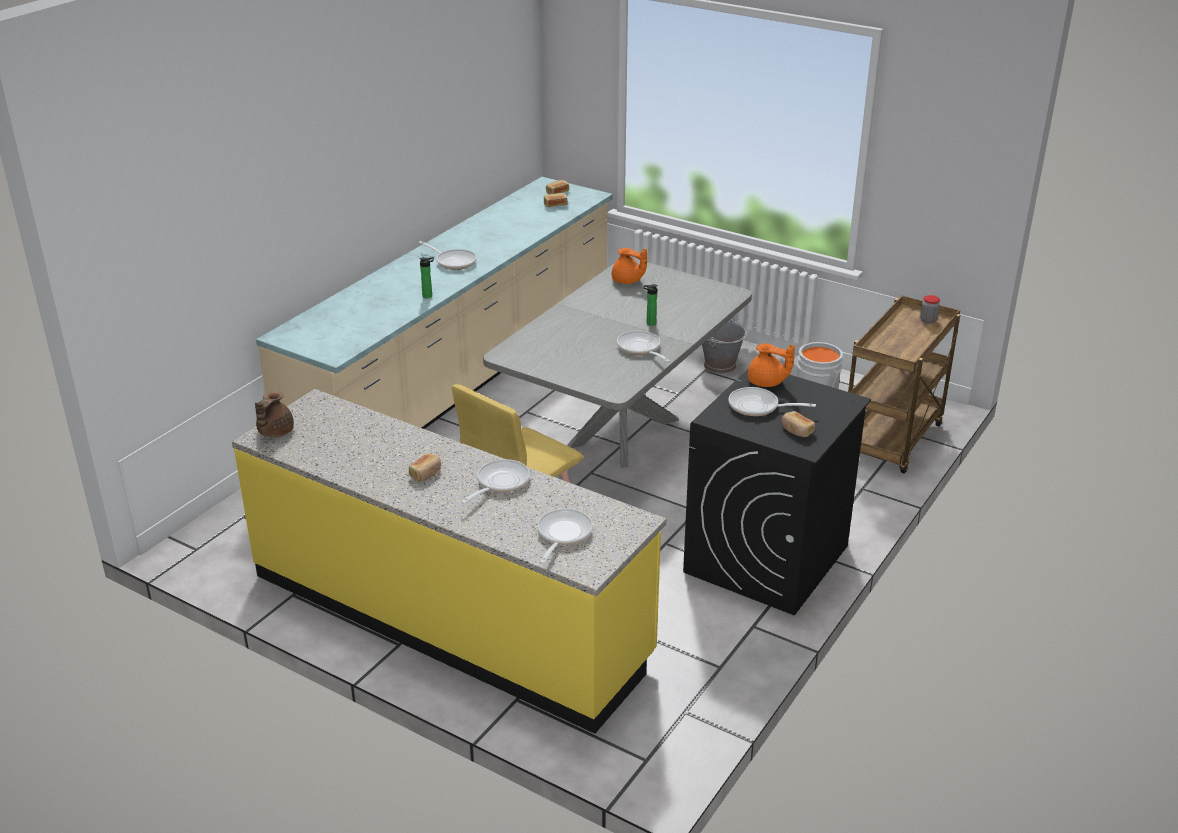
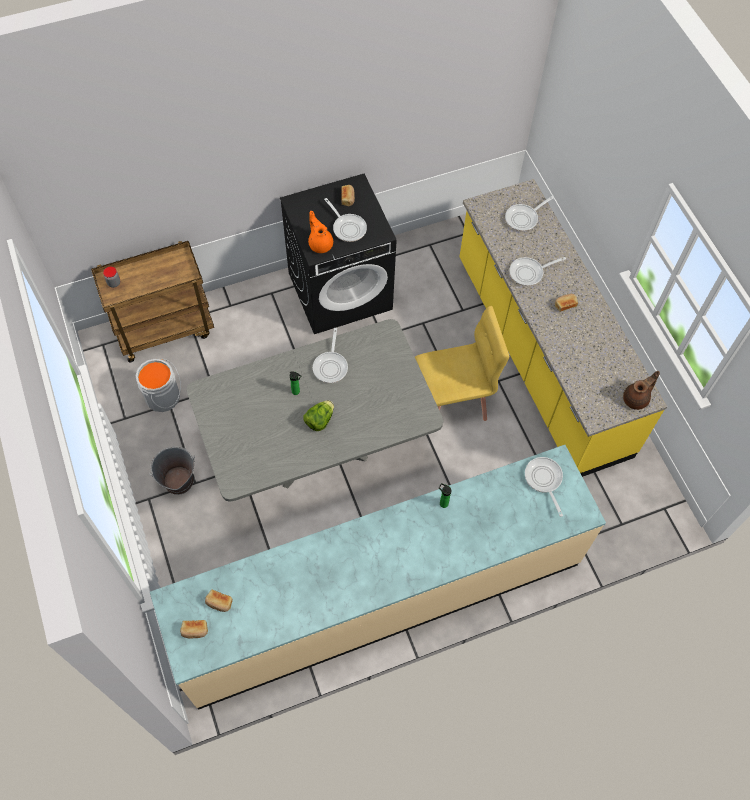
camera: 145 degrees left, 30 degrees up
(453, 261) = (386, 549): frying pan -> frying pan (544, 480)
(605, 317) = (319, 420): none -> lettuce
(627, 281) = (258, 459): orange teapot -> none

